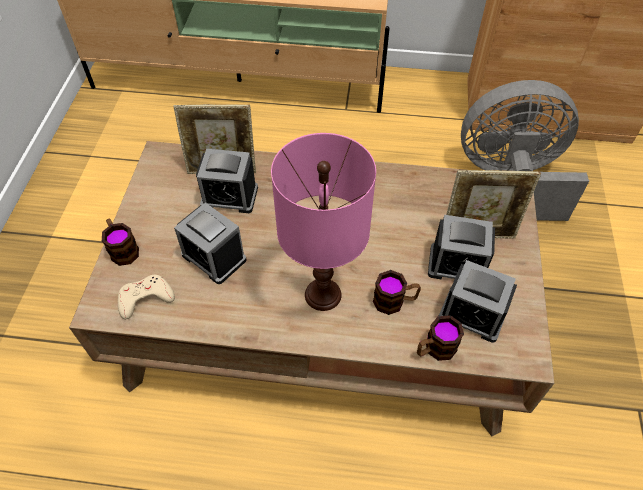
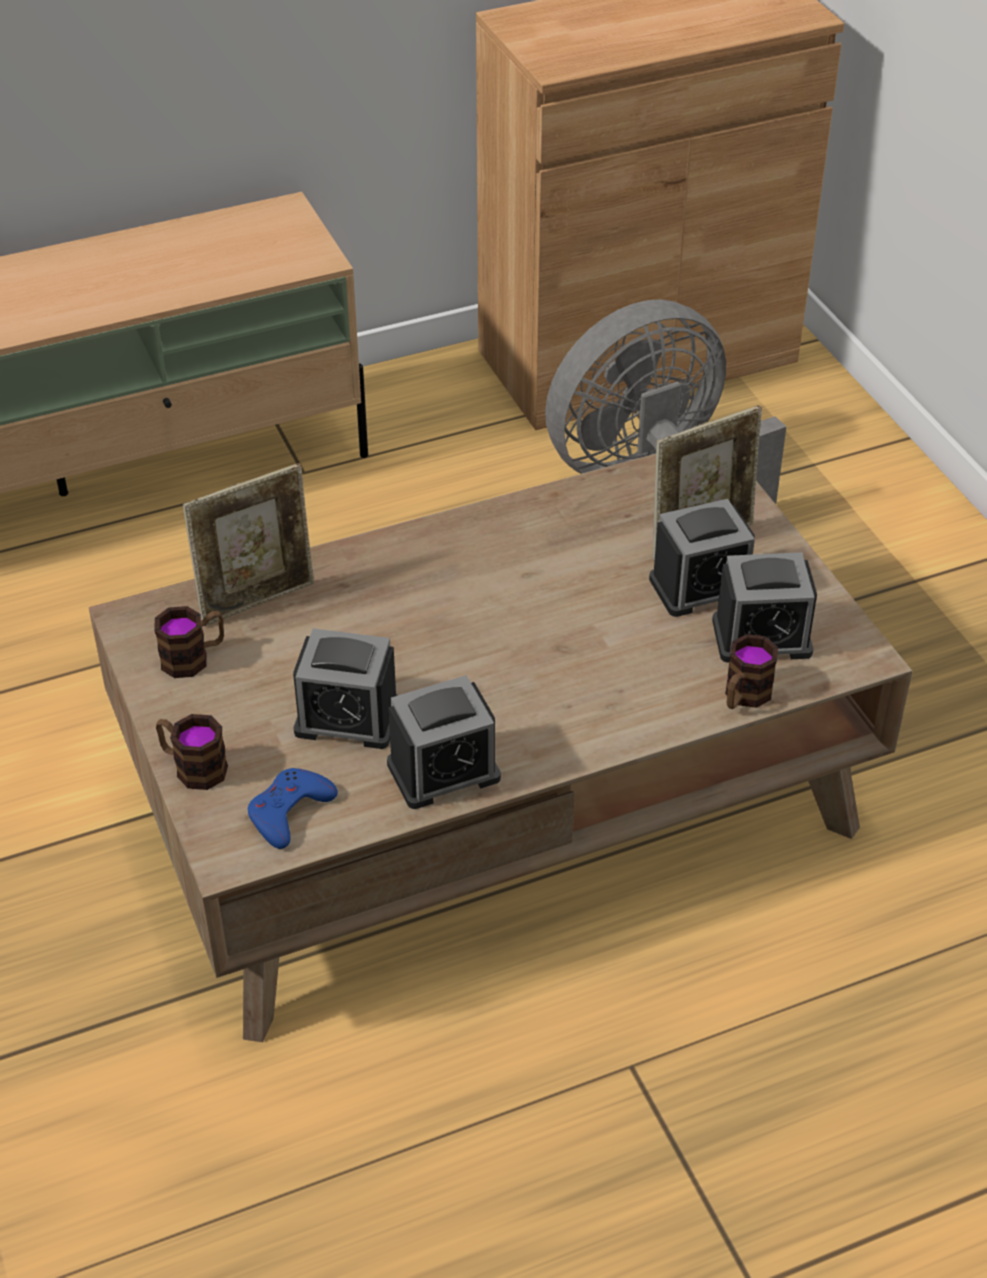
camera: 30 degrees left, 10 degrees down
(145, 298) = (289, 812): beige game controller -> blue game controller
(229, 196) = (301, 631): alarm clock -> alarm clock (443, 771)
(323, 294) = (547, 697): pink table lamp -> none
(395, 301) = (650, 664): mug -> mug (194, 657)

